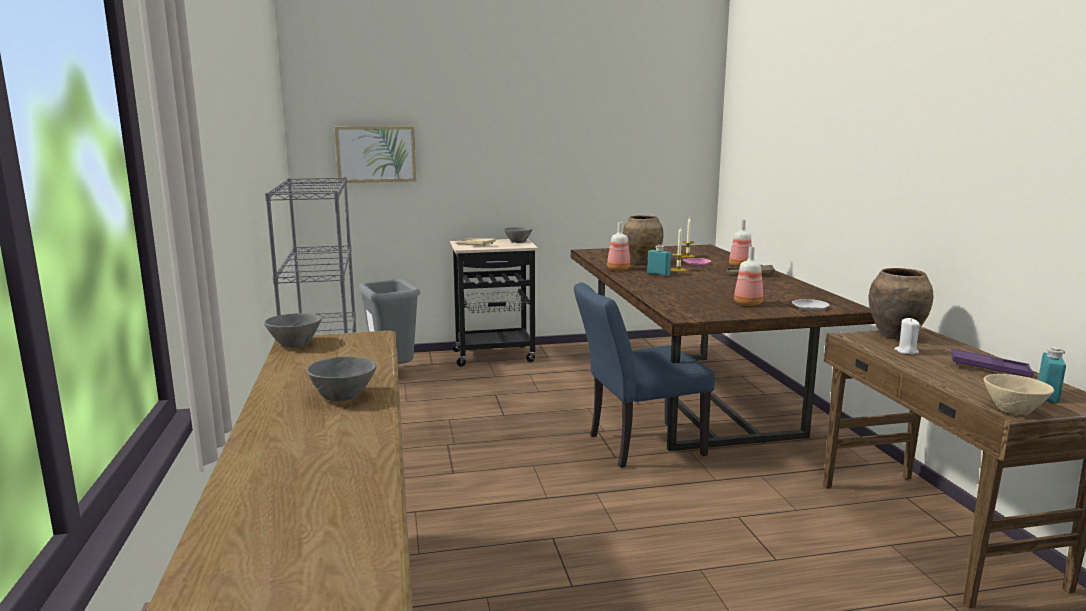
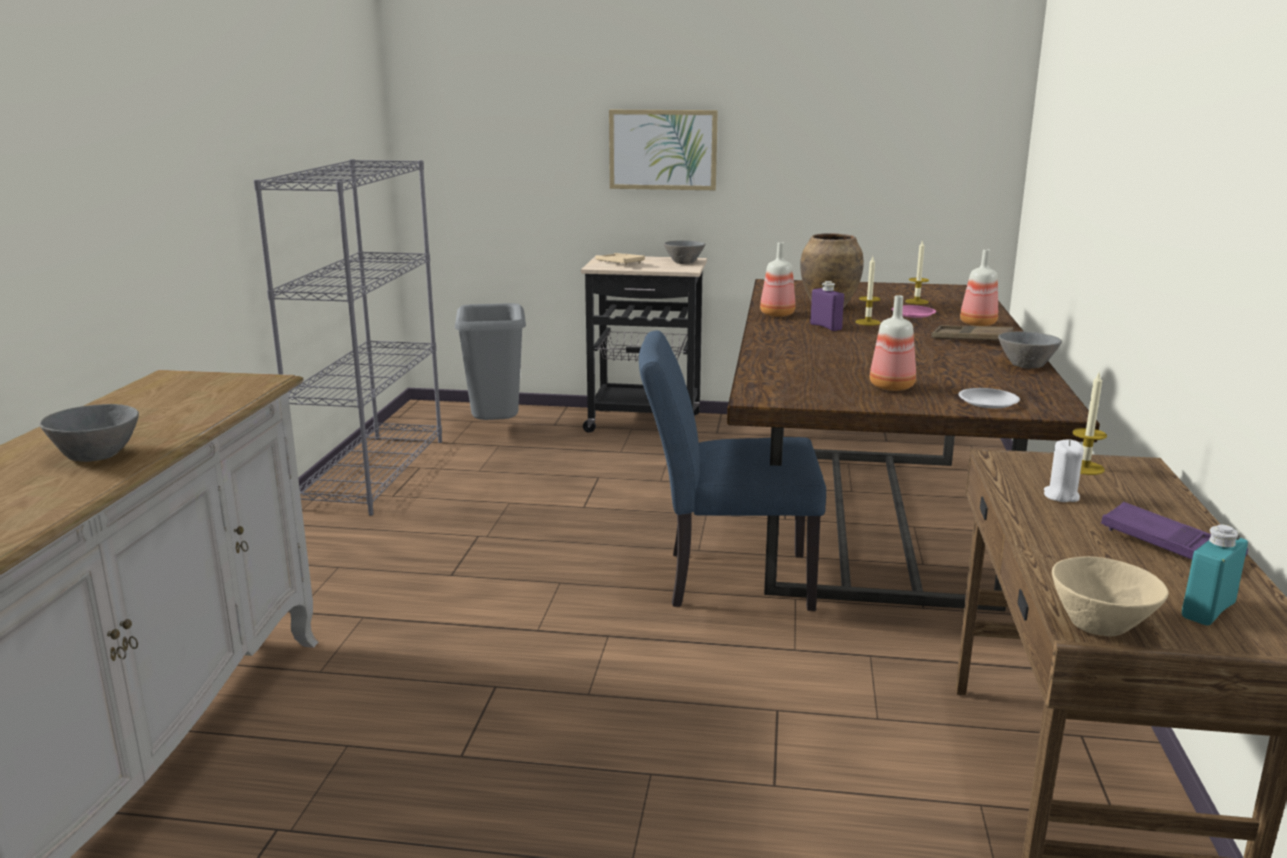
camera: 20 degrees right, 5 degrees up
(296, 344) = (163, 381): grey bowl -> grey bowl (1028, 365)
(376, 154) = (499, 128): picture -> picture (663, 149)
(658, 274) = (825, 327): turquoise bottle -> purple bottle
(896, 336) = (1084, 468): brown vase -> candle

